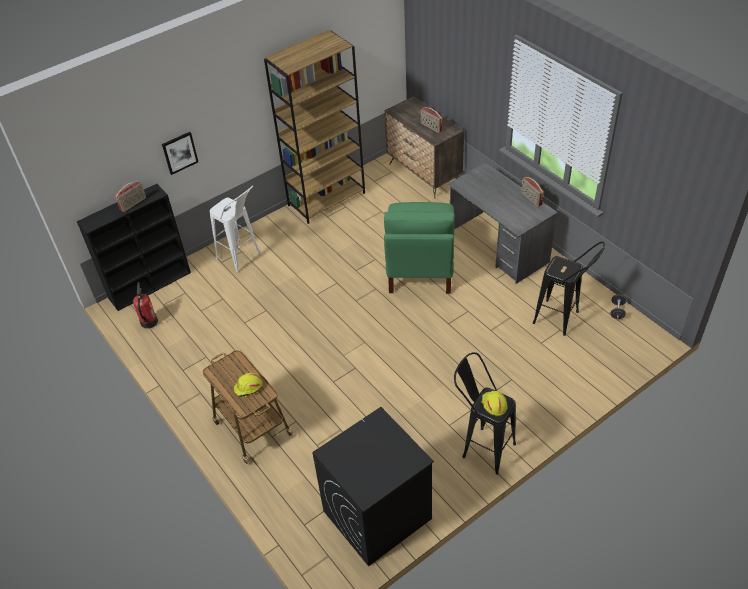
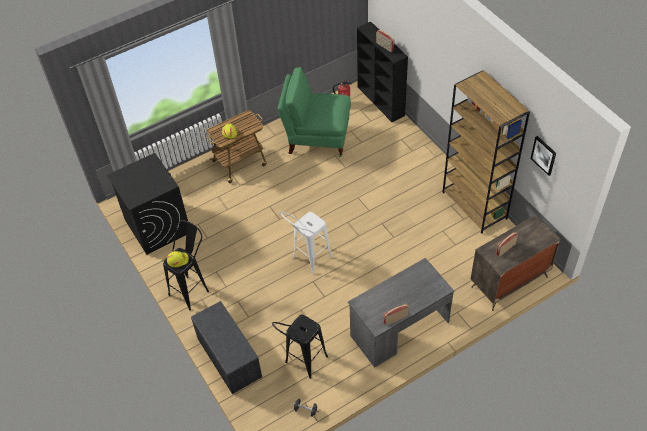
camera: 95 degrees right, 5 degrees up
(179, 152) = (424, 57): picture -> picture (544, 155)
(243, 259) = (403, 152): white stool -> white stool (308, 261)
(420, 269) = (377, 267): green chair -> green chair (317, 138)
(573, 391) = (228, 357): none -> grey bench

